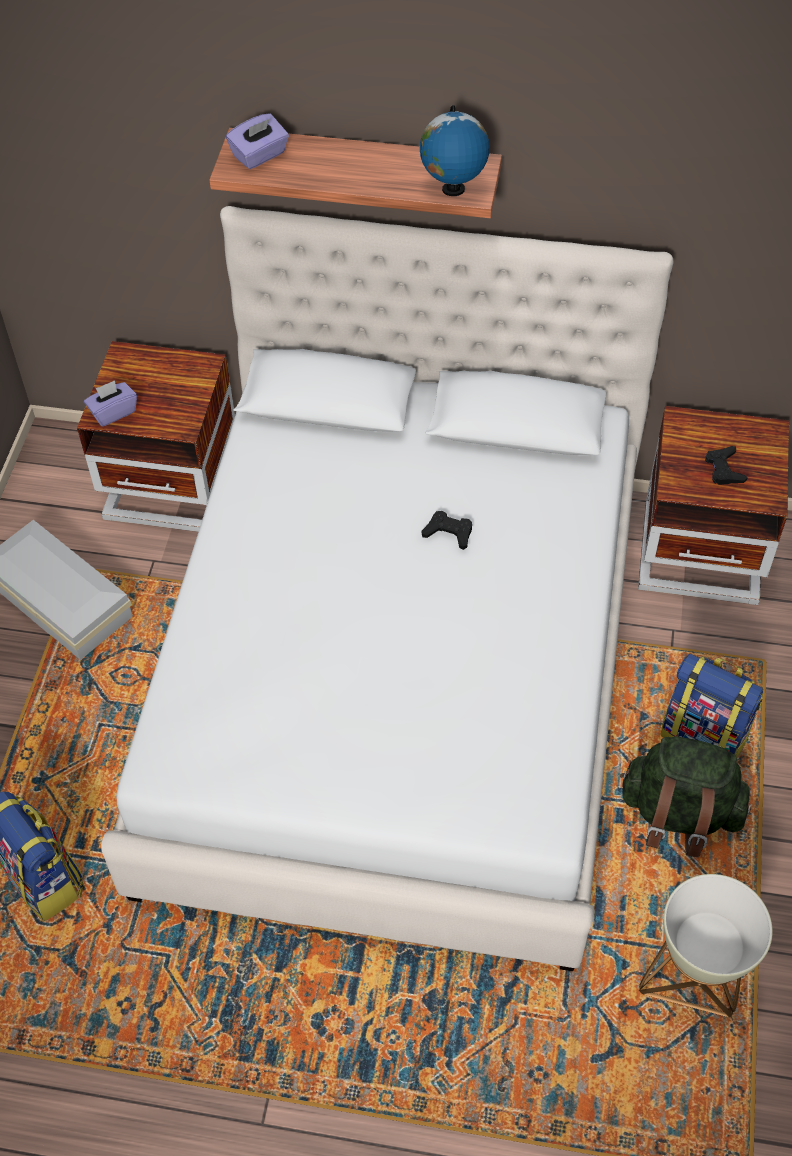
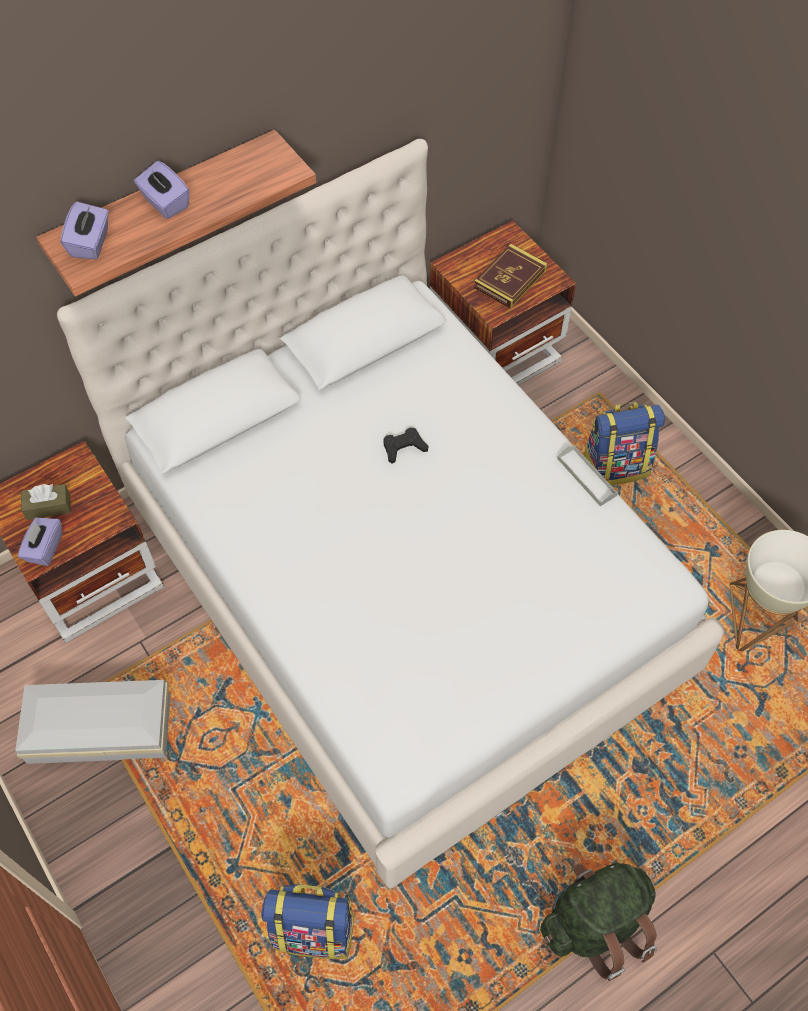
camera: 45 degrees left, 5 degrees up
(148, 384) = (48, 507): none -> brown tissue box
(347, 159) = (165, 203): none -> purple tissue box
(453, 189) = (272, 177): globe -> none
(580, 676) = (586, 477): none -> grey tray
(678, 814) = (650, 526): green backpack -> green backpack (595, 922)
(724, 469) = (510, 279): black game controller -> book

